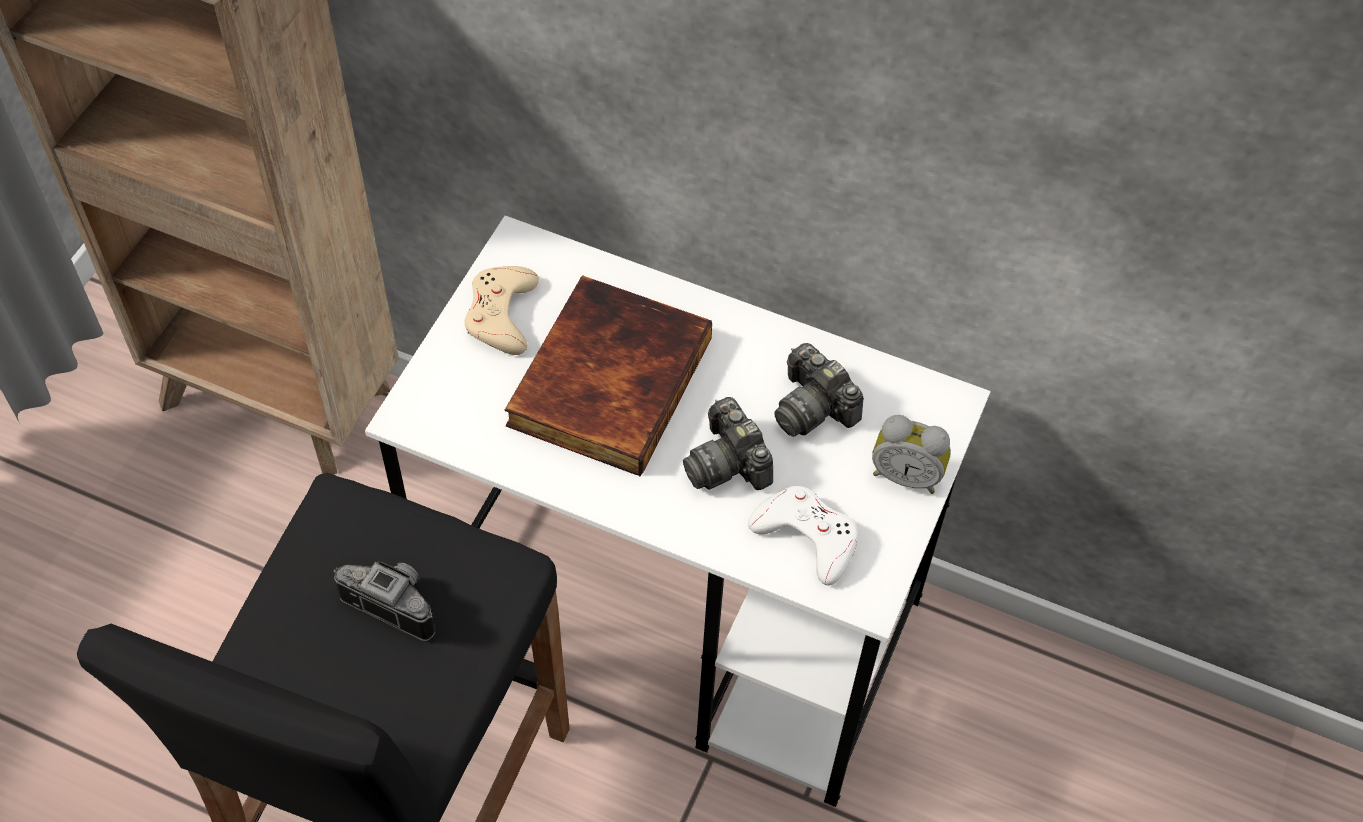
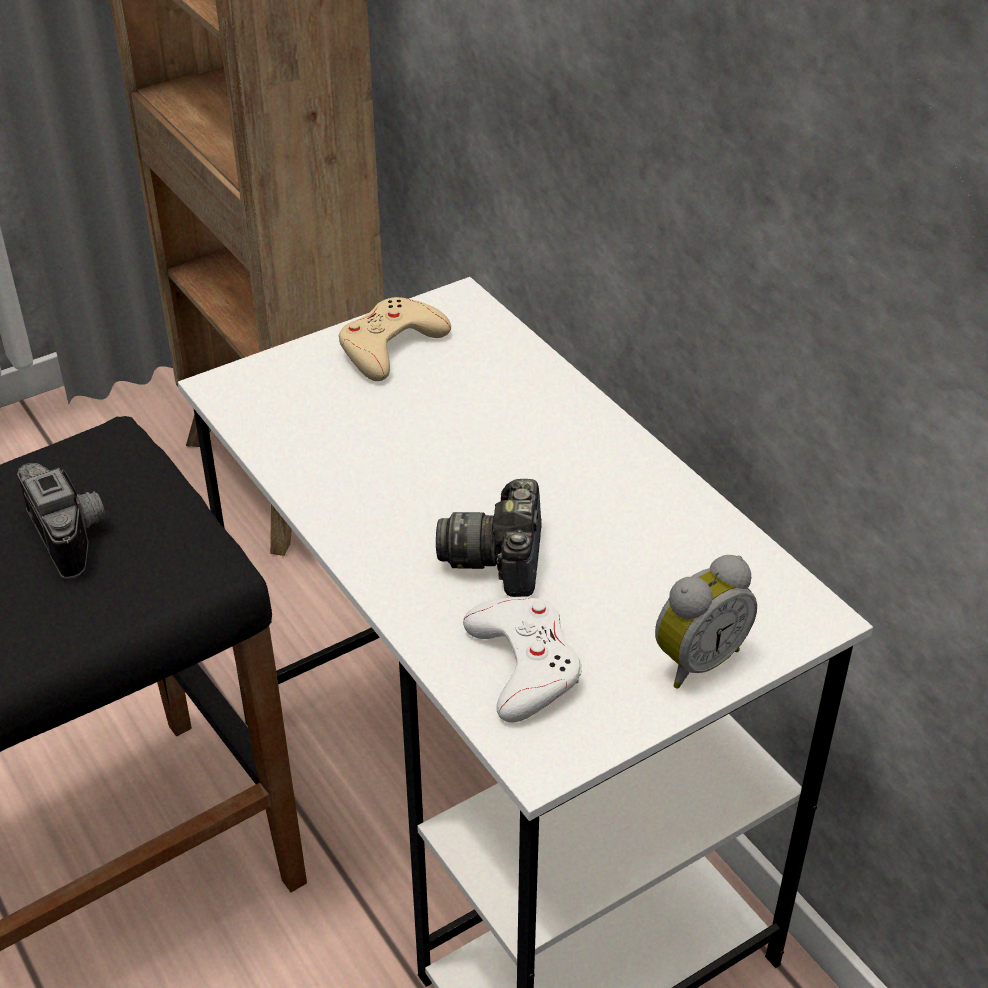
camera: 35 degrees right, 15 degrees down
(607, 379) = (442, 435): book -> none
(813, 407) = (641, 550): camera -> none
(906, 474) = (696, 660): alarm clock -> alarm clock turned 90 degrees counterclockwise

